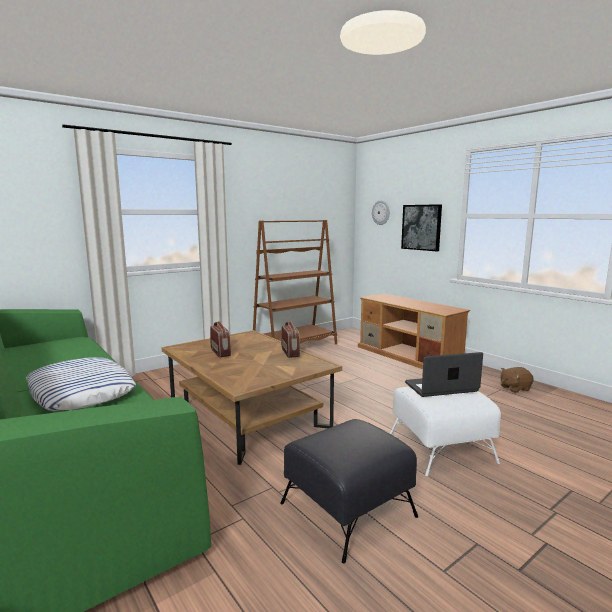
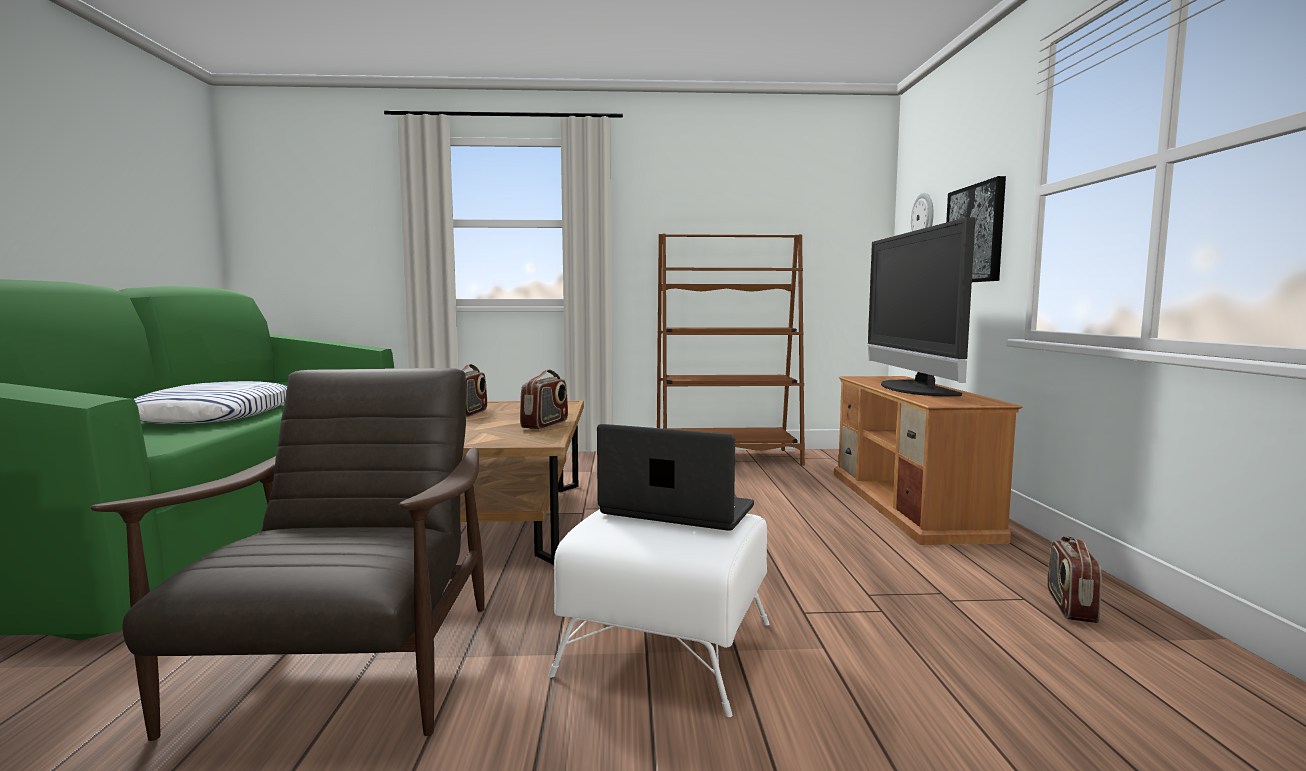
camera: 35 degrees right, 5 degrees down
(348, 509) = (345, 669): black ottoman -> brown armchair
(411, 303) = (913, 388): none -> television
(514, 388) = (1070, 606): brown plush toy -> radio

